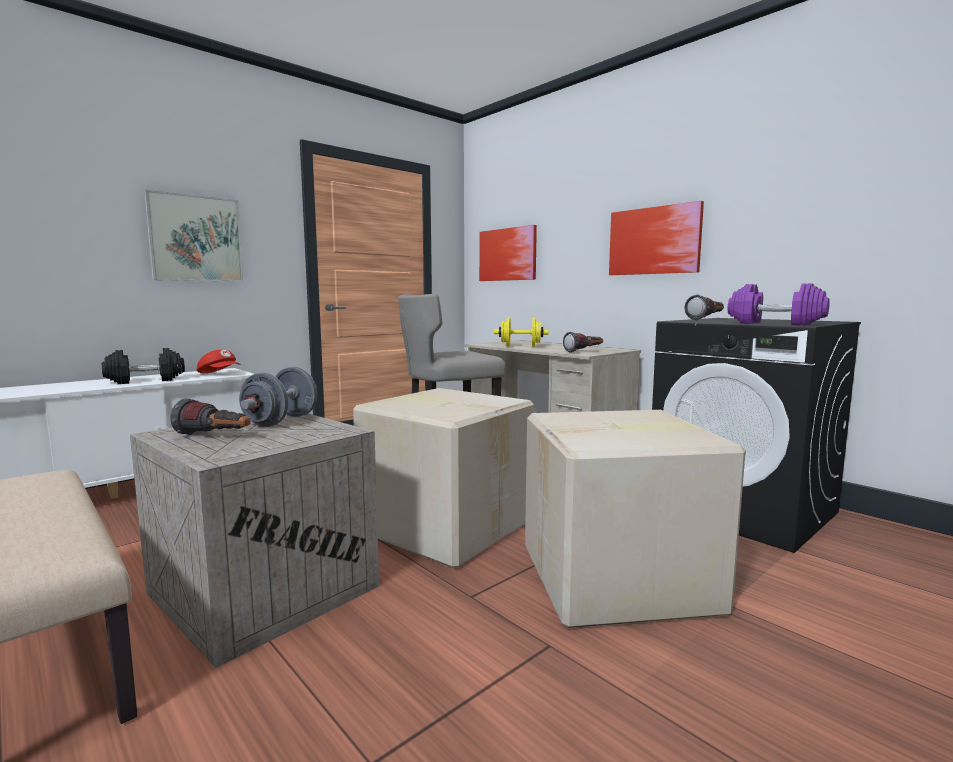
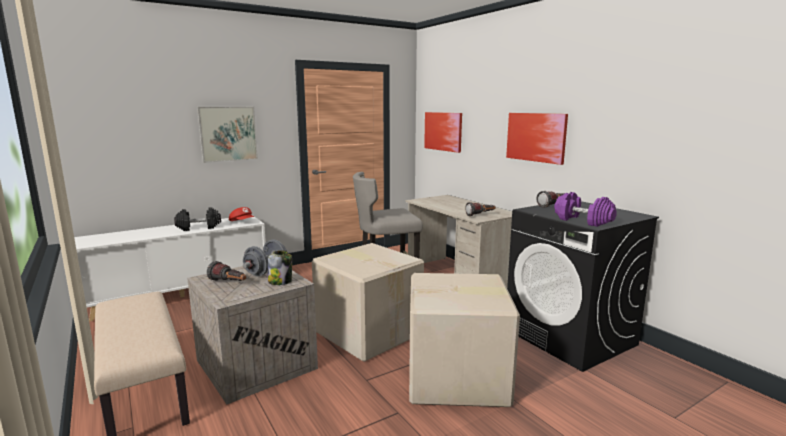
camera: 10 degrees right, 5 degrees up
(312, 431) = (280, 281): none -> jar
(520, 346) = (442, 205): yellow dumbbell -> none

